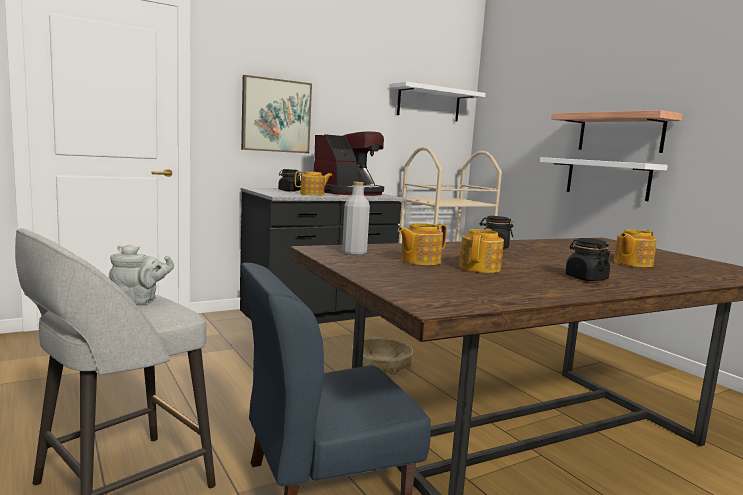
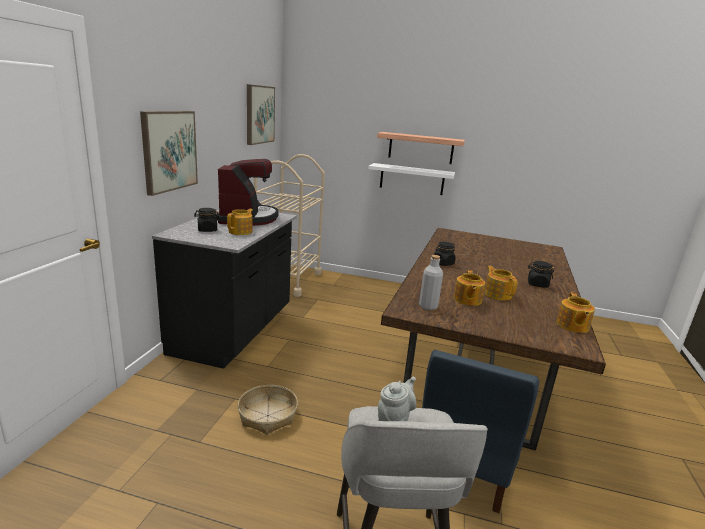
camera: 45 degrees left, 10 degrees up
(381, 363) = (348, 359): basket -> basket (267, 415)
(429, 103) = (259, 114): white shelf -> picture
(632, 263) = (510, 257): teapot -> teapot (572, 326)

